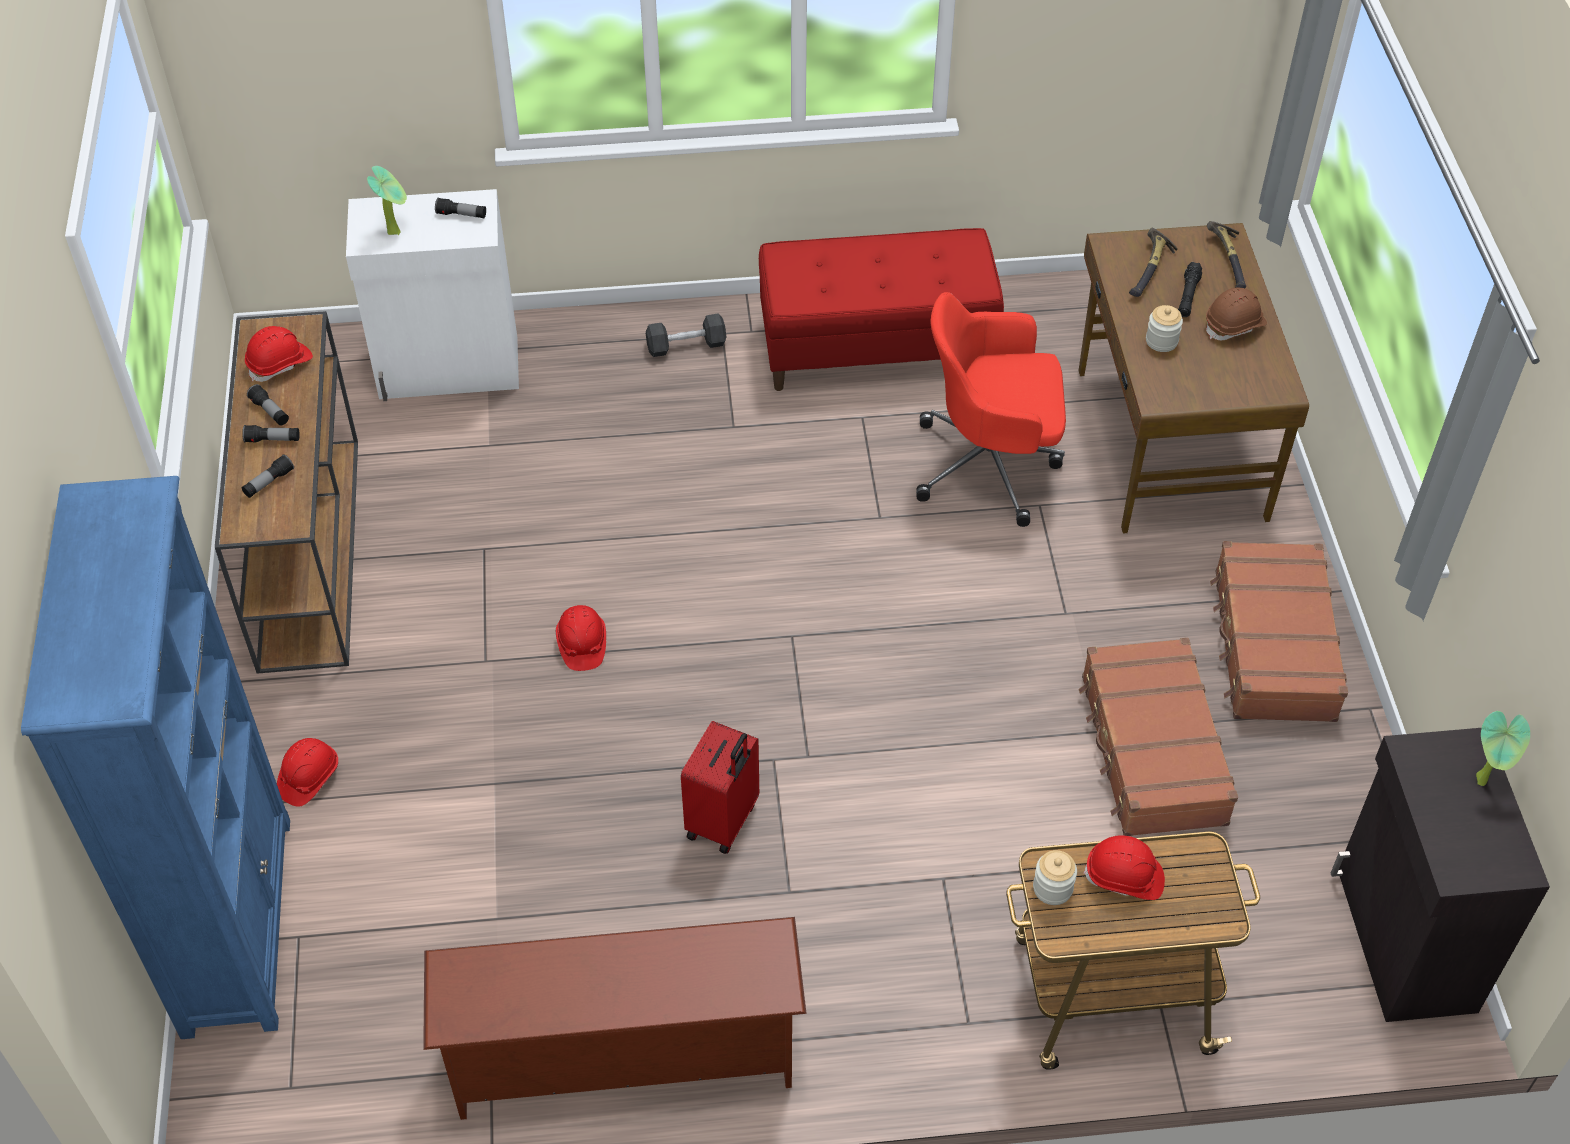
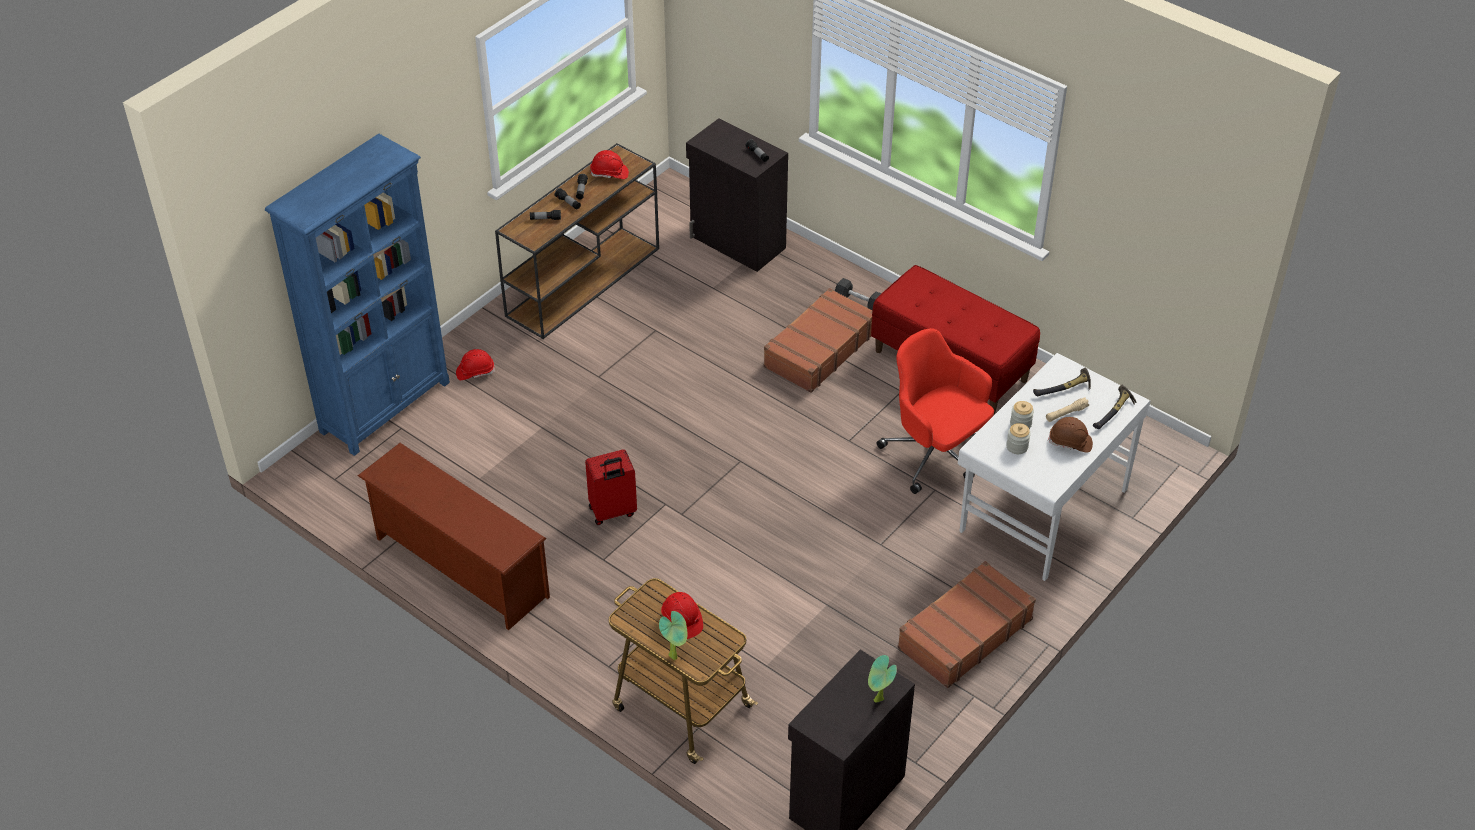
camera: 45 degrees right, 5 degrees down
(396, 231) = (720, 144): potted plant -> potted plant (675, 656)
(450, 369) = (737, 243): white cabinet -> black cabinet
(582, 645) = (645, 399): red hard hat -> none
(1052, 888) = (646, 600): jar -> jar (1017, 446)
(1151, 750) = (838, 630): brown suitcase -> brown suitcase (818, 350)
(1168, 445) = (1042, 510): brown desk -> white desk
(1188, 295) = (1066, 413): black flashlight -> beige flashlight

